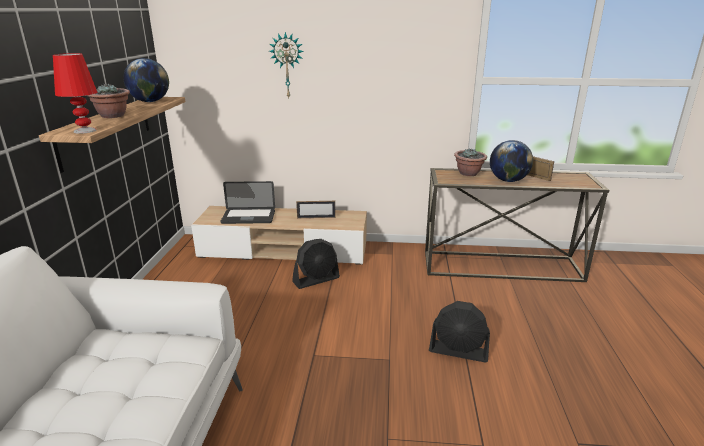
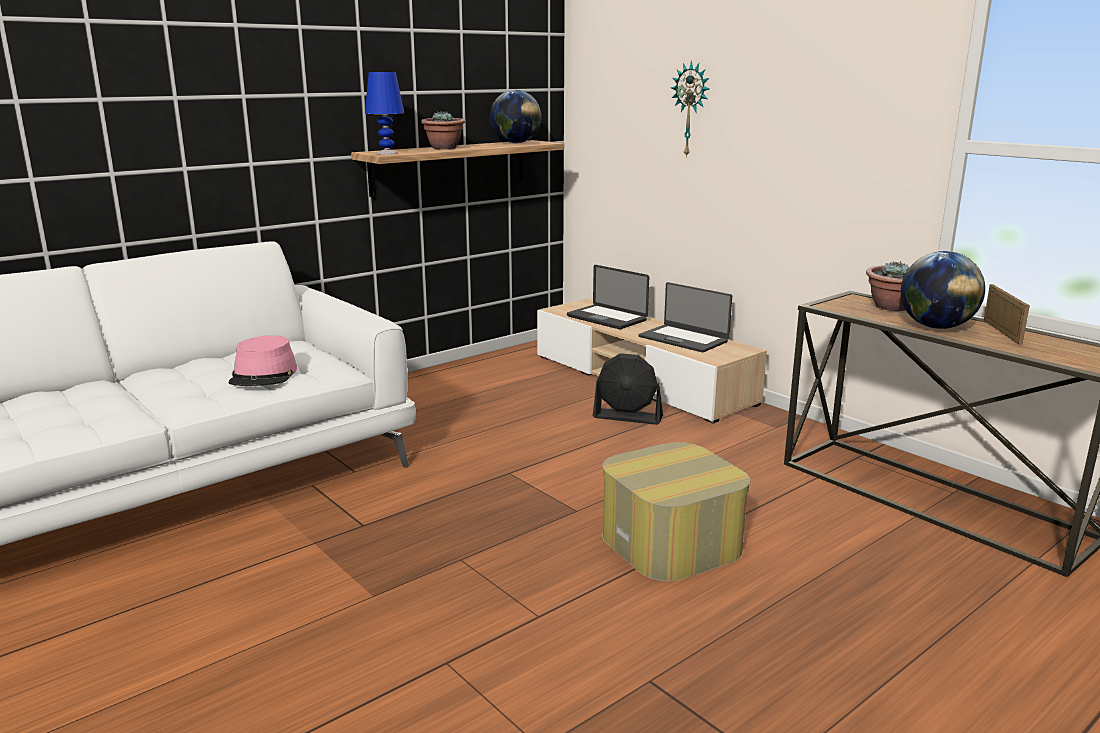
camera: 45 degrees right, 5 degrees down
(85, 131) = (387, 153): red table lamp -> blue table lamp
(137, 384) = (264, 375): none -> pink hat
(316, 217) = (684, 339): picture frame -> laptop
(458, 351) = (671, 542): black fan -> ottoman

